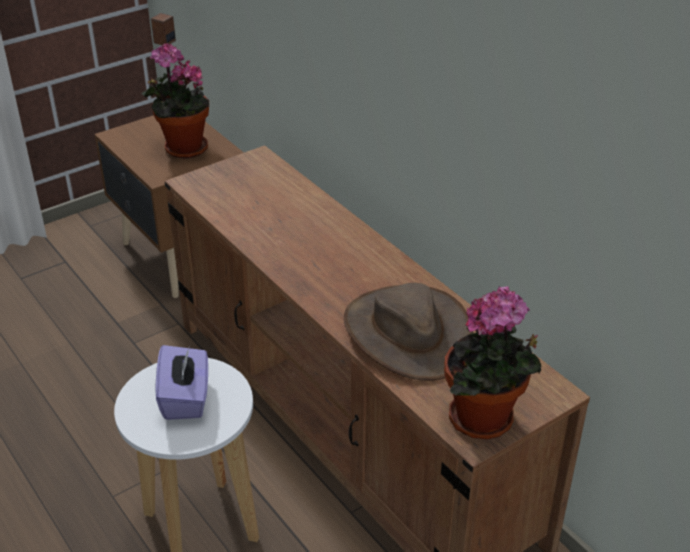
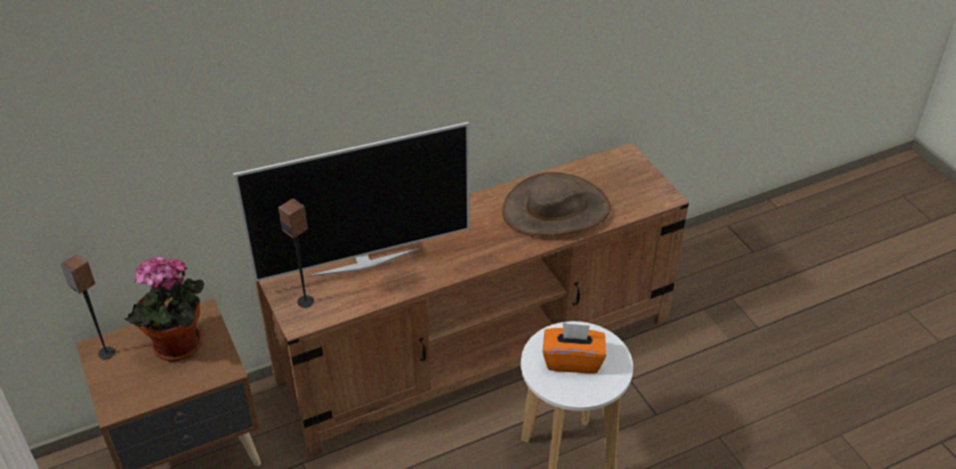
camera: 80 degrees left, 5 degrees up
(185, 398) = (572, 360): purple tissue box -> orange tissue box
(217, 181) = (306, 301): none -> speaker
(279, 205) = (363, 261): none -> television
(485, 421) = (650, 189): potted plant -> none

